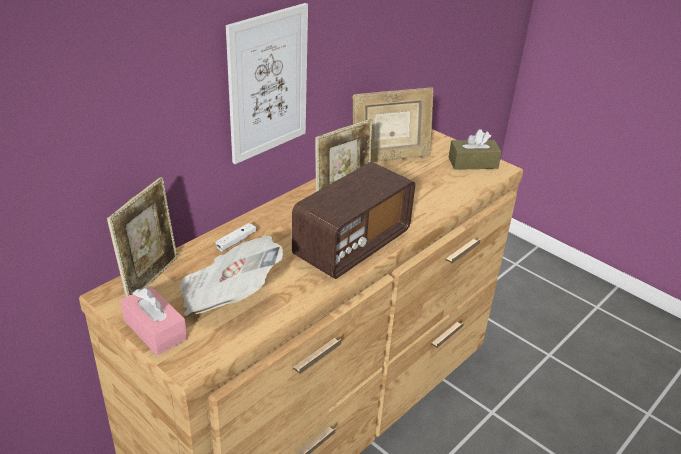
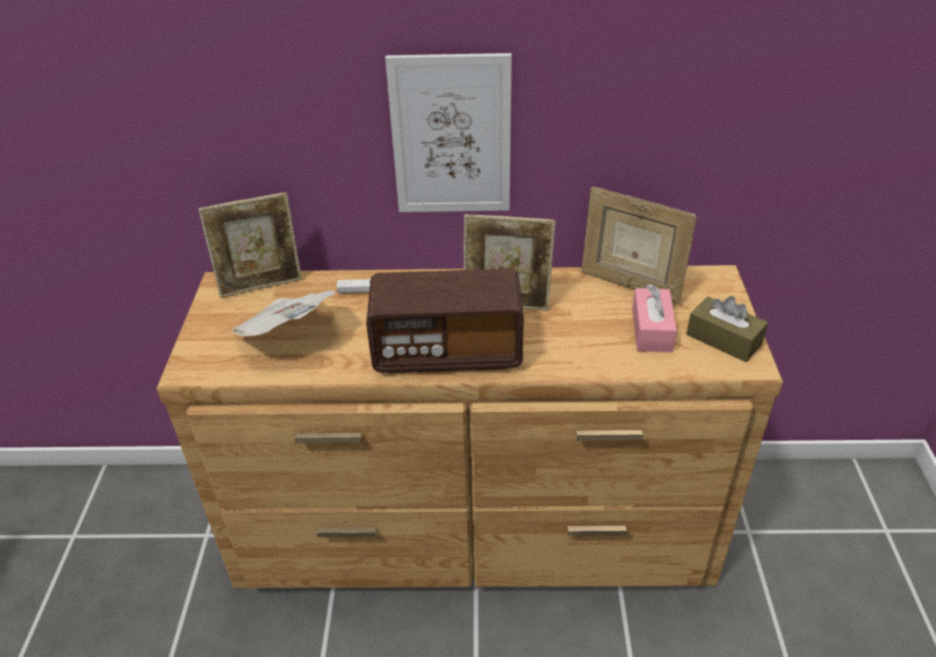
camera: 50 degrees right, 5 degrees up
(155, 330) = (206, 328): pink tissue box -> pink tissue box (651, 330)

